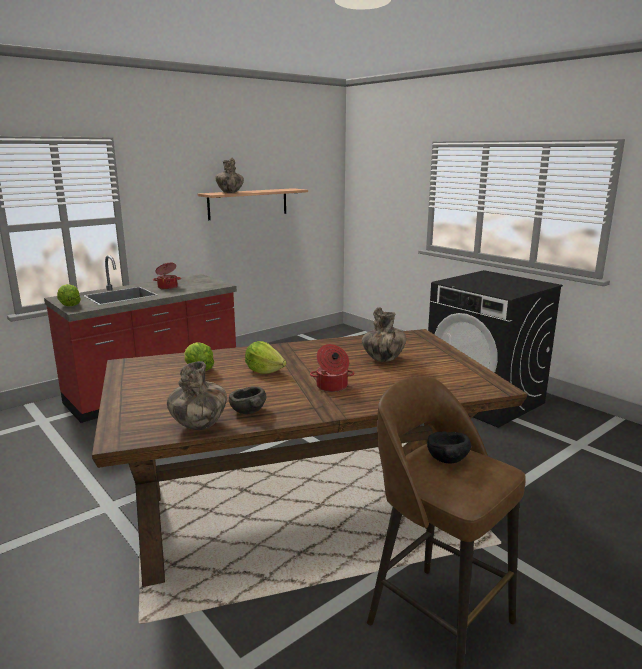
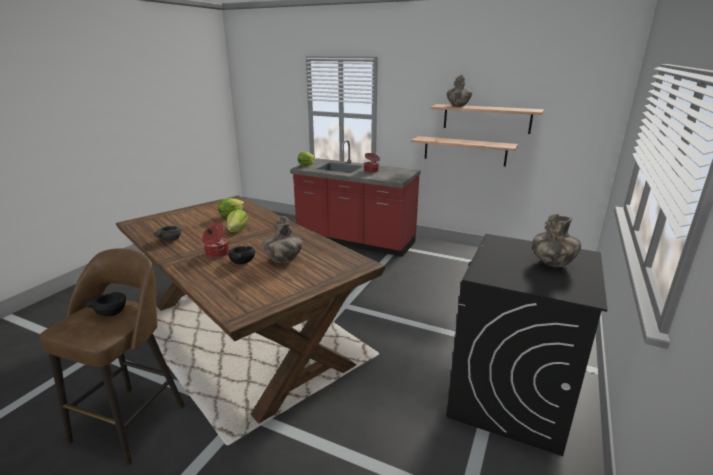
camera: 65 degrees right, 5 degrees up
(199, 425) = (149, 233): vase -> vase (552, 263)
(233, 242) = (464, 151): none -> shelf
(370, 377) = (242, 262): none -> black bowl

